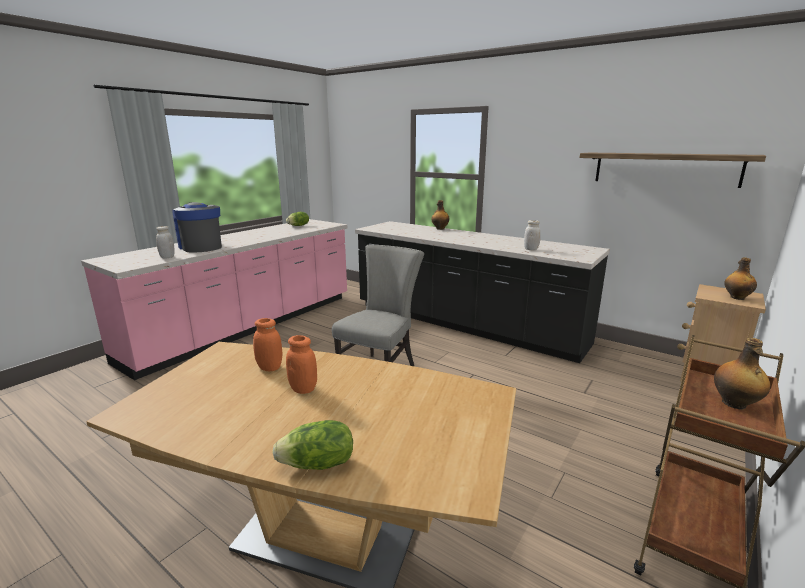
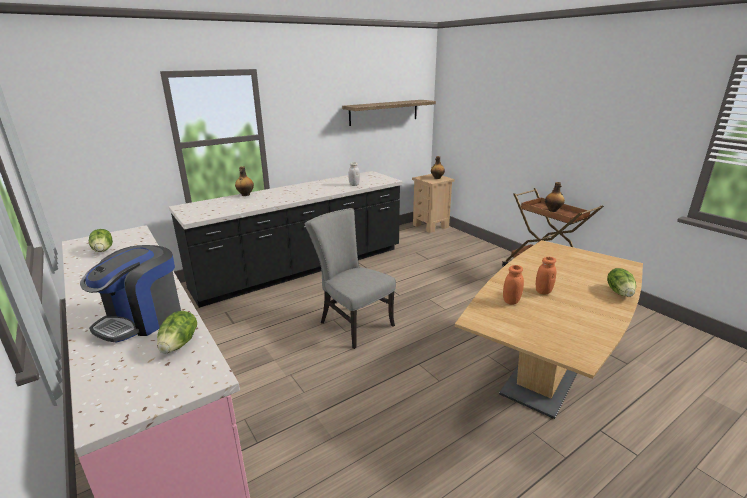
camera: 70 degrees left, 5 degrees up
(167, 257) = (180, 344): white jar -> lettuce
(201, 247) = (142, 319): coffee machine -> coffee machine turned 45 degrees counterclockwise

